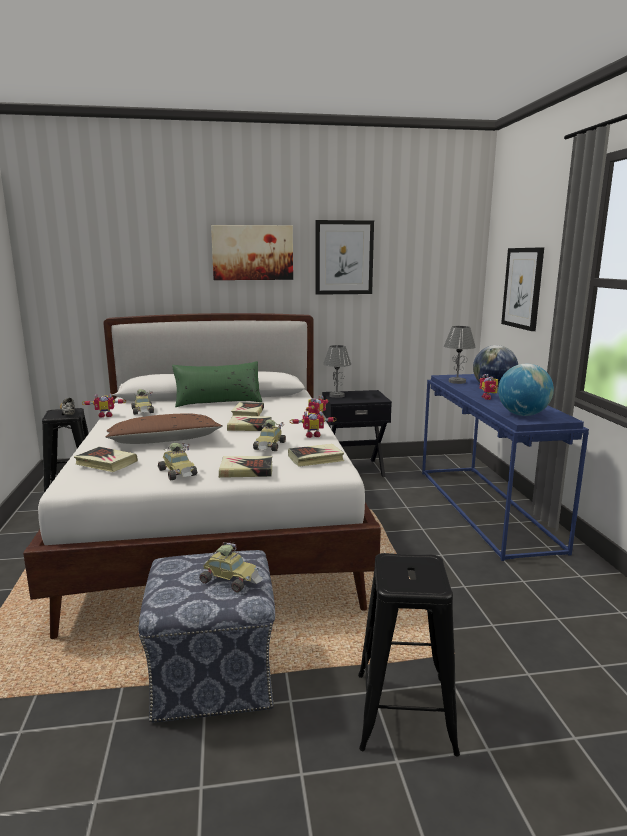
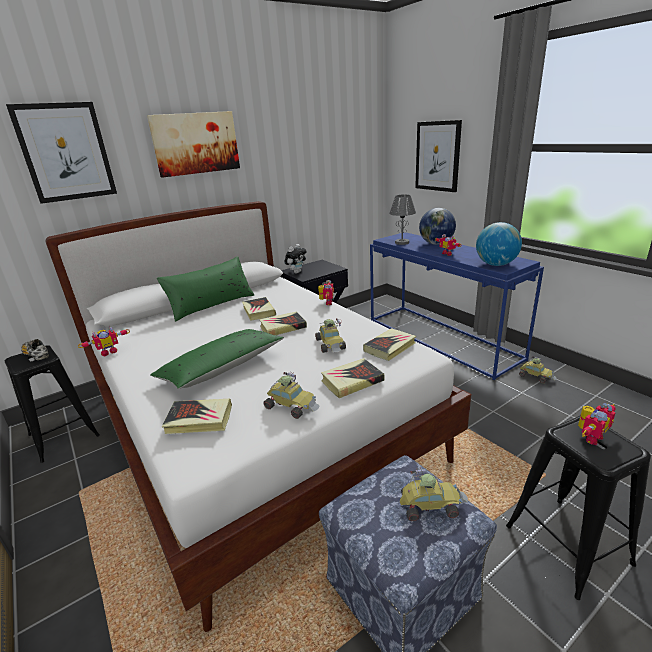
camera: 25 degrees left, 10 degrees up
(143, 411) = (146, 335): toy car -> toy car (535, 376)
(164, 441) = (222, 368): brown pillow -> green pillow
(312, 435) = (350, 321): toy robot -> toy robot (589, 436)
(336, 395) = (296, 272): grey table lamp -> plush toy
(344, 257) = (280, 141): picture -> picture (65, 152)

